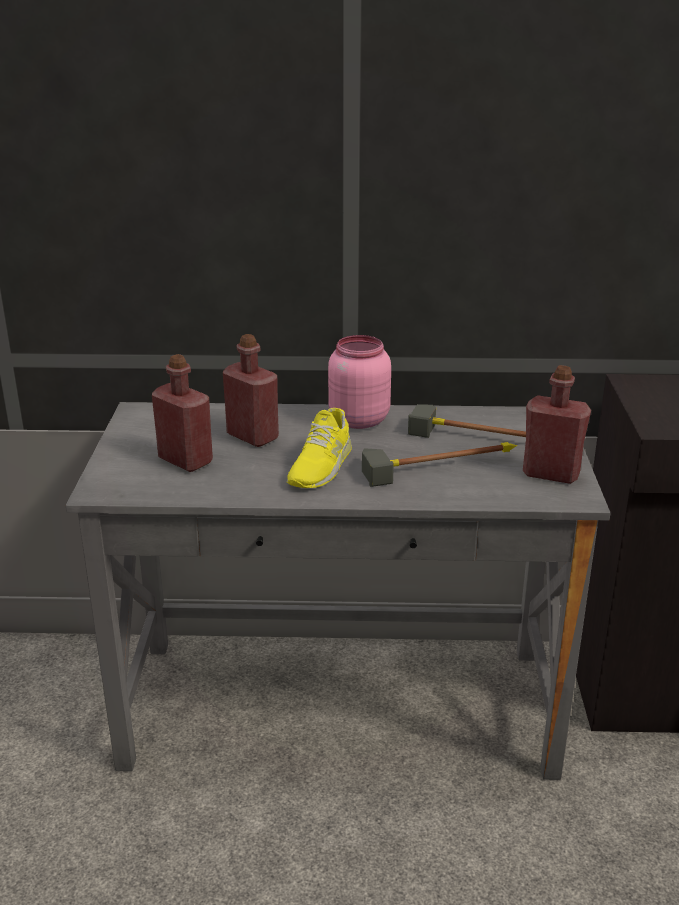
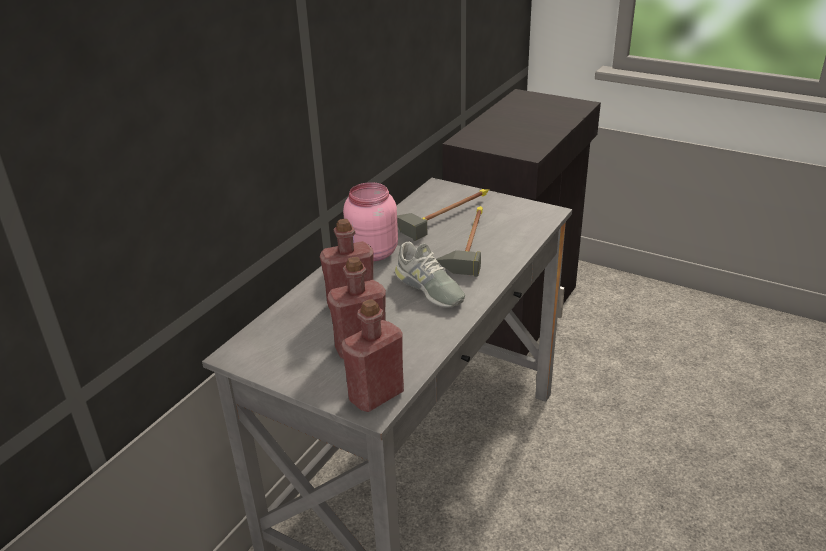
camera: 60 degrees left, 5 degrees up
(320, 466) = (429, 288): yellow shoe -> grey shoe
(551, 474) = (514, 210): red bottle -> red bottle (376, 395)

